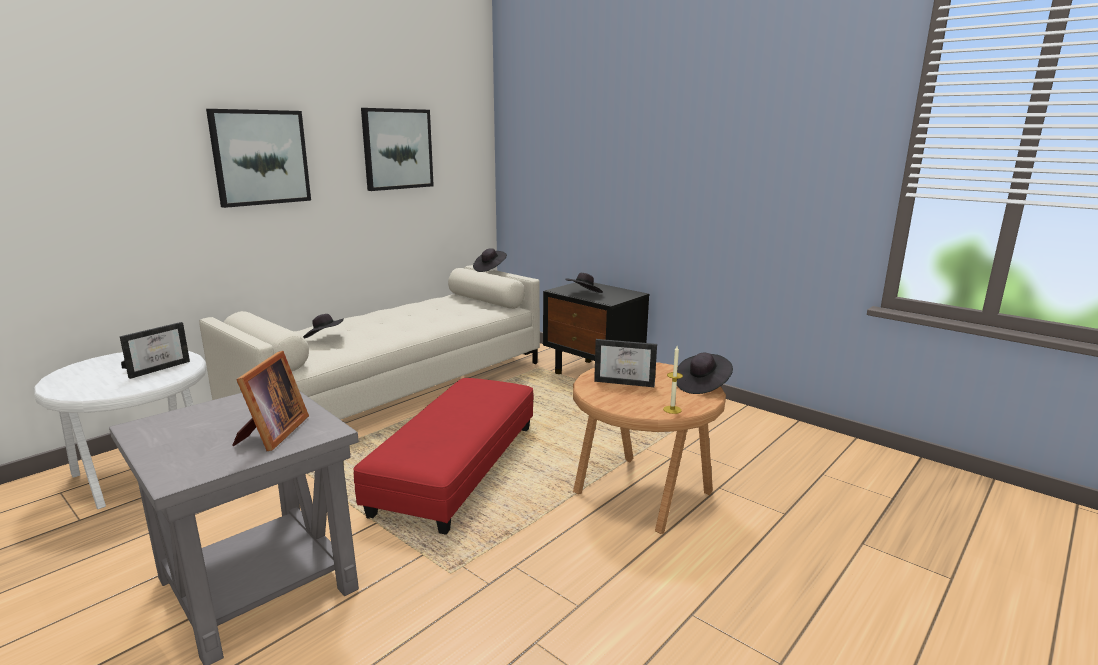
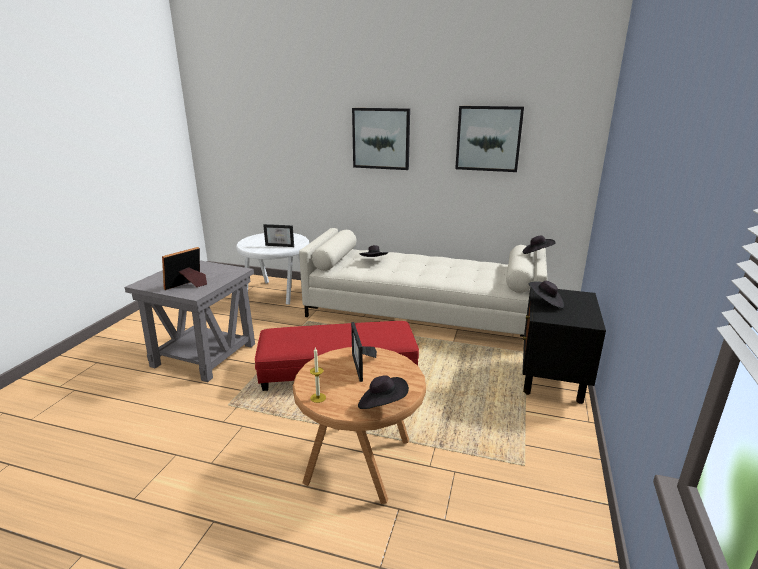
camera: 65 degrees right, 5 degrees up
(271, 434) = (188, 285): picture frame -> picture frame turned 150 degrees clockwise

